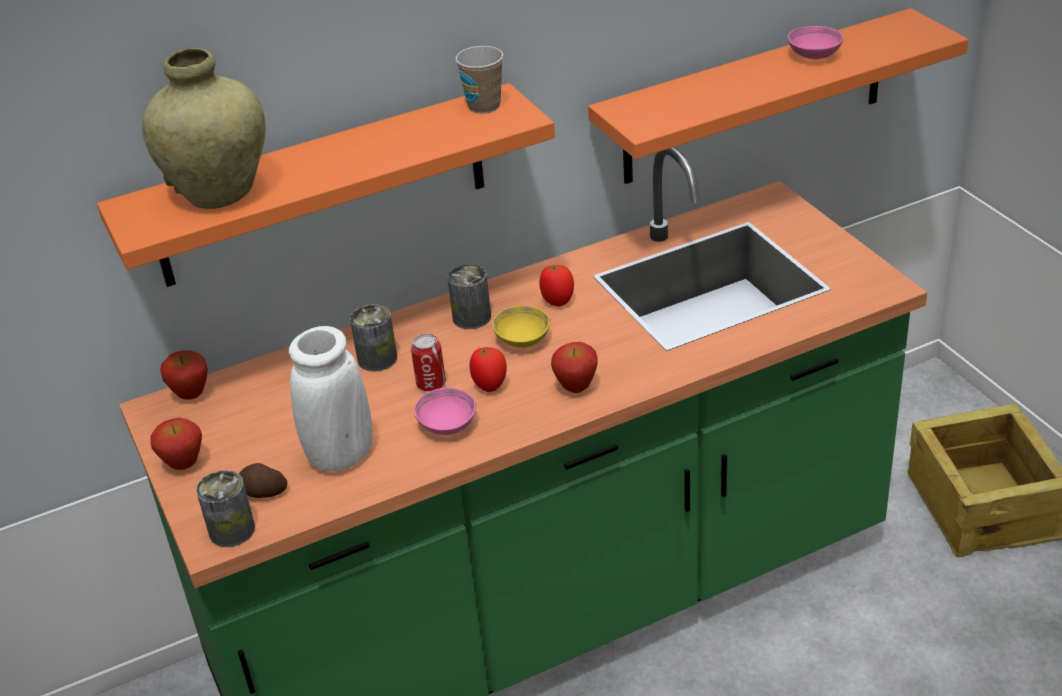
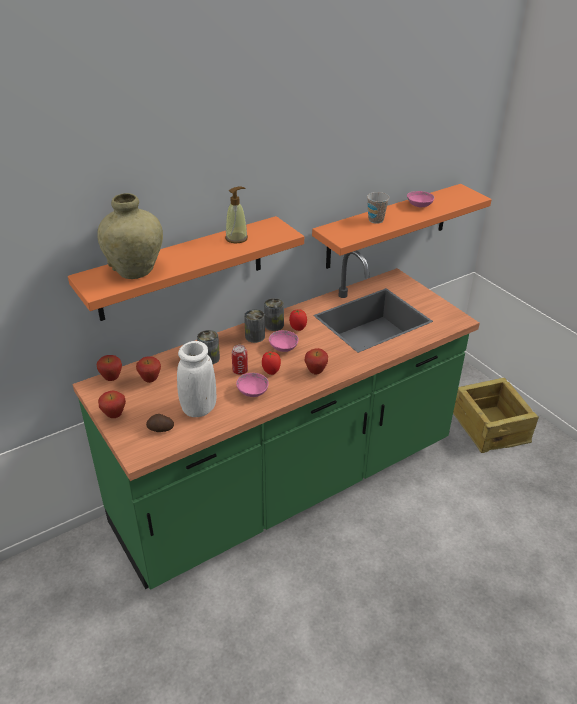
camera: 10 degrees left, 0 degrees up
(232, 530) = (147, 449): can -> can (274, 325)
(261, 399) = (150, 380): none -> apple
(422, 128) = (236, 238): none -> soap dispenser
(484, 106) = (266, 227): cup -> cup (376, 220)
(522, 339) = (283, 347): yellow bowl -> pink bowl

